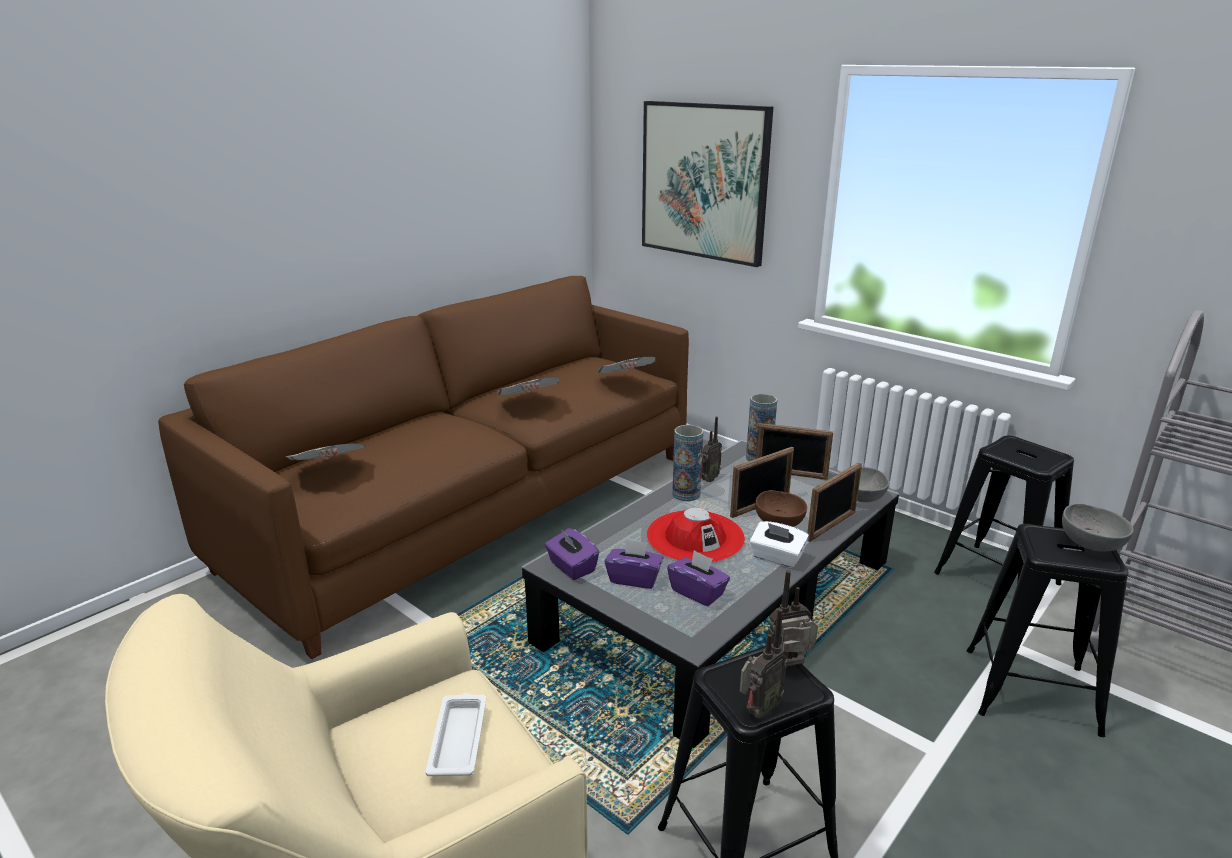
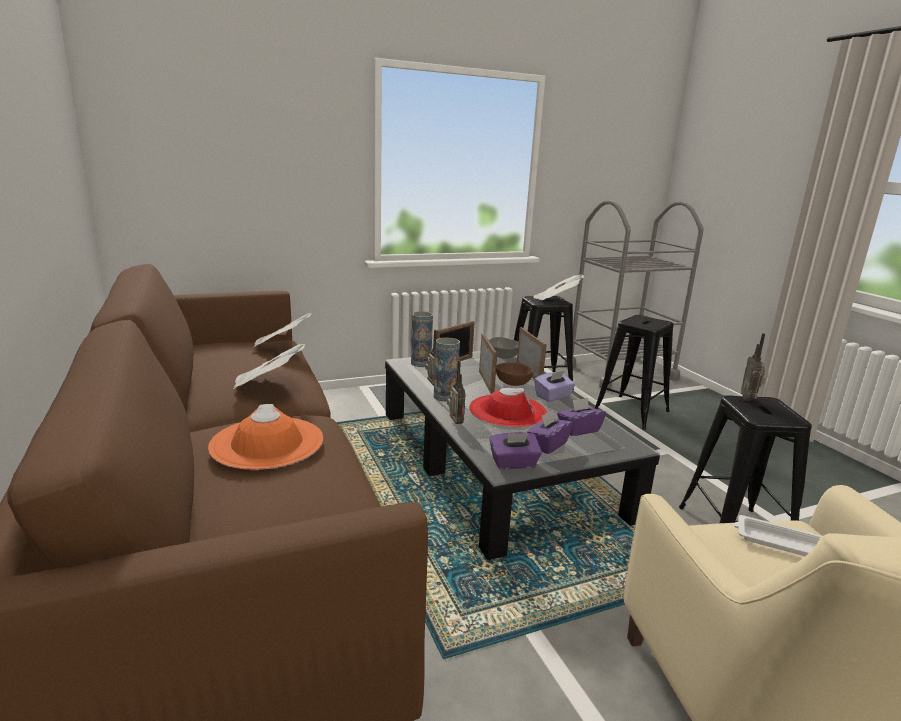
camera: 65 degrees left, 5 degrees down
(329, 471) = (265, 521): newspaper -> newspaper (556, 300)
(426, 436) = (267, 443): none -> orange hat
(704, 181) = (251, 156): picture -> none
(758, 711) = (792, 416): radio -> radio (454, 423)
(777, 558) = (553, 397): white tissue box -> purple tissue box
(1090, 544) = (645, 318): grey bowl -> none

